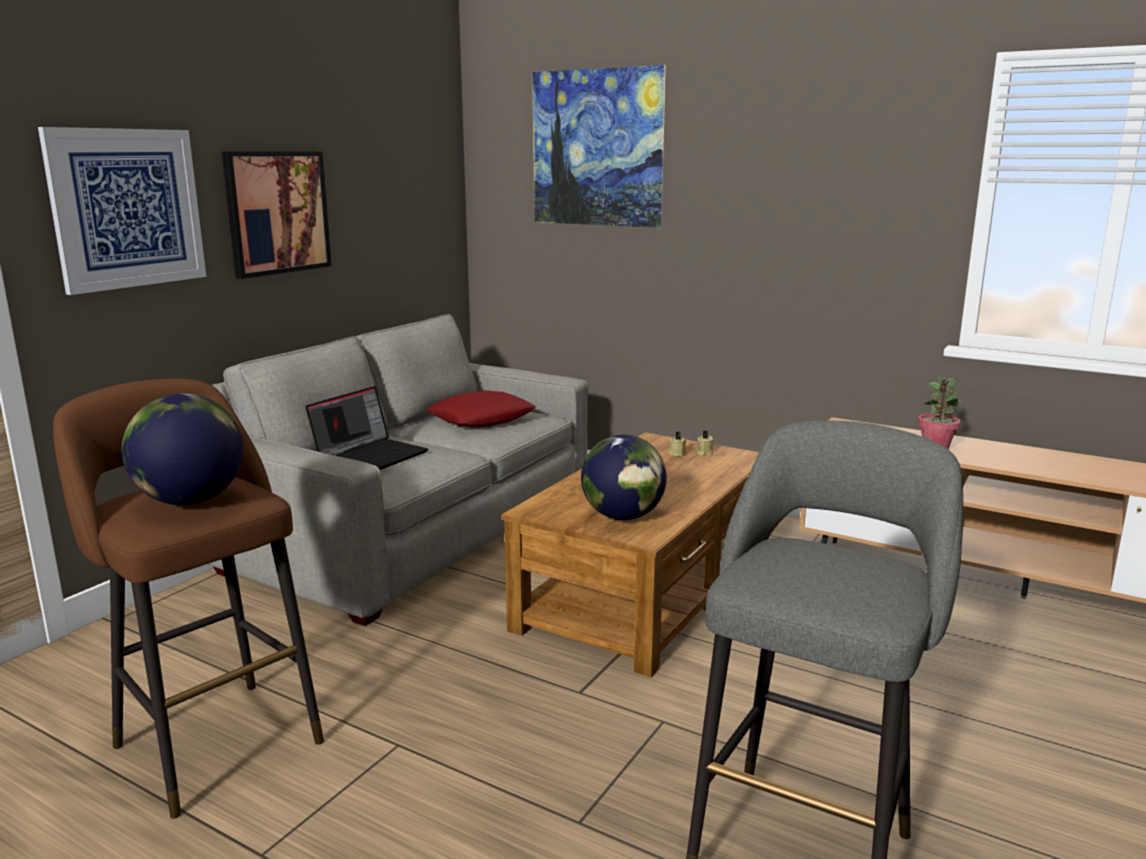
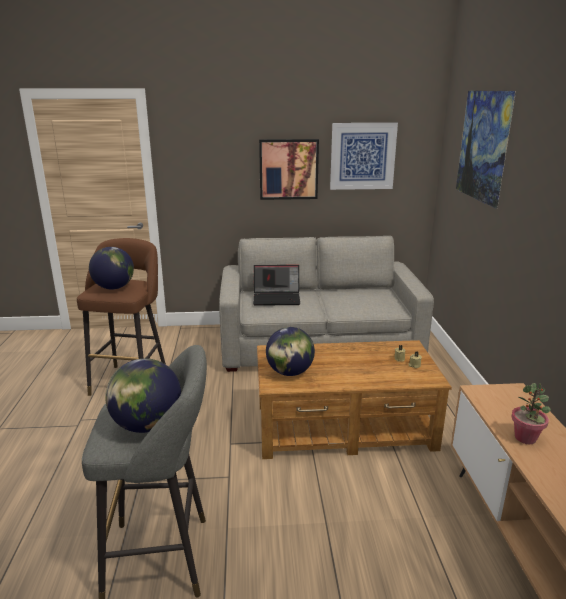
camera: 55 degrees right, 5 degrees up
(127, 208) = (208, 164): picture -> picture (362, 156)
(482, 419) = (362, 299): red pillow -> none
(850, 568) = (146, 425): none -> globe

